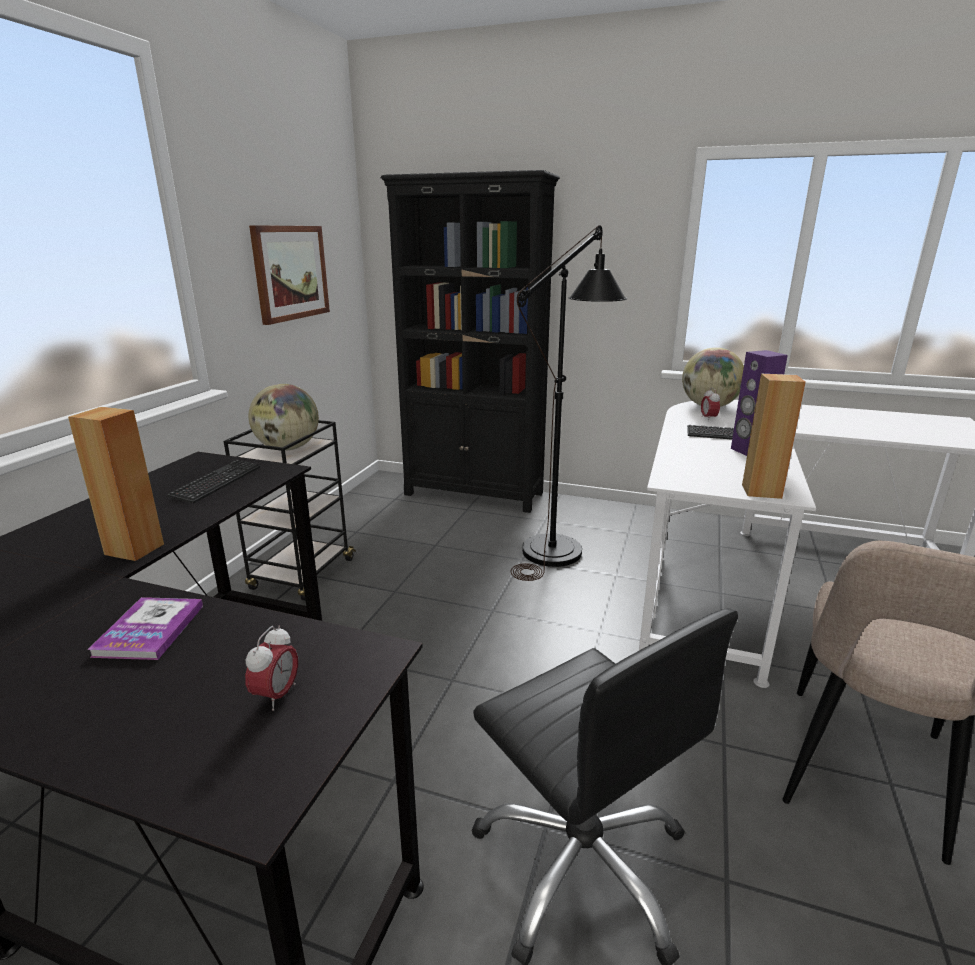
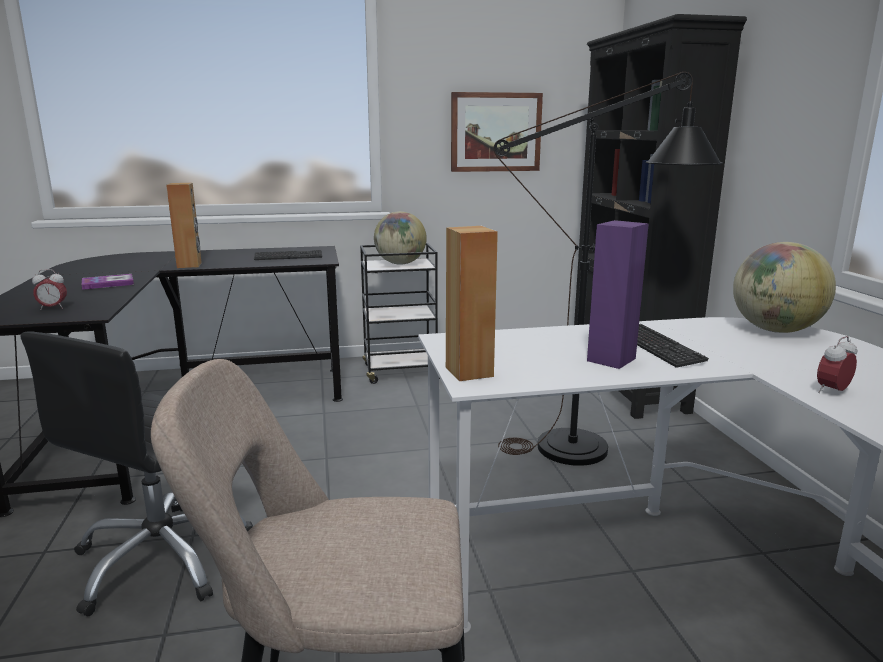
camera: 60 degrees right, 5 degrees down
(708, 418) = (712, 334): alarm clock -> alarm clock (832, 391)

